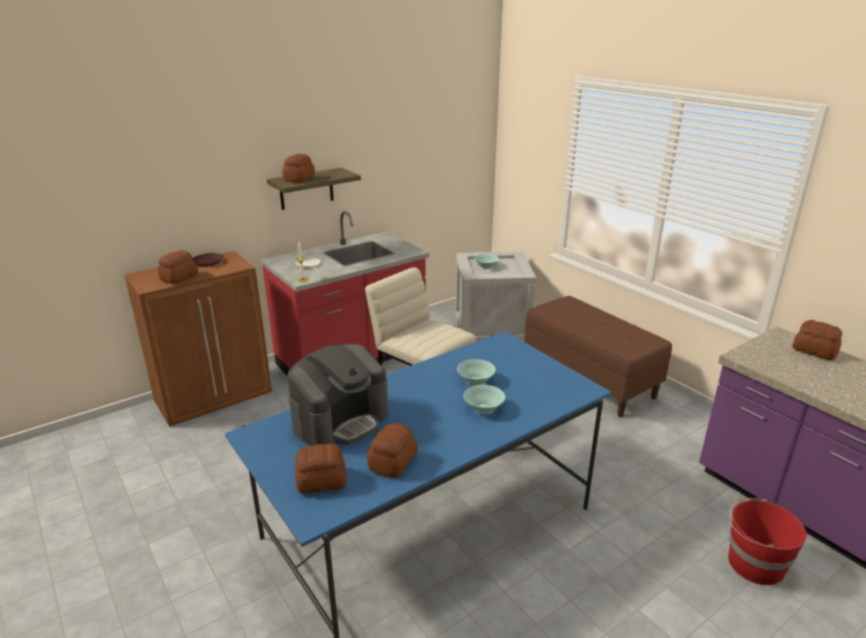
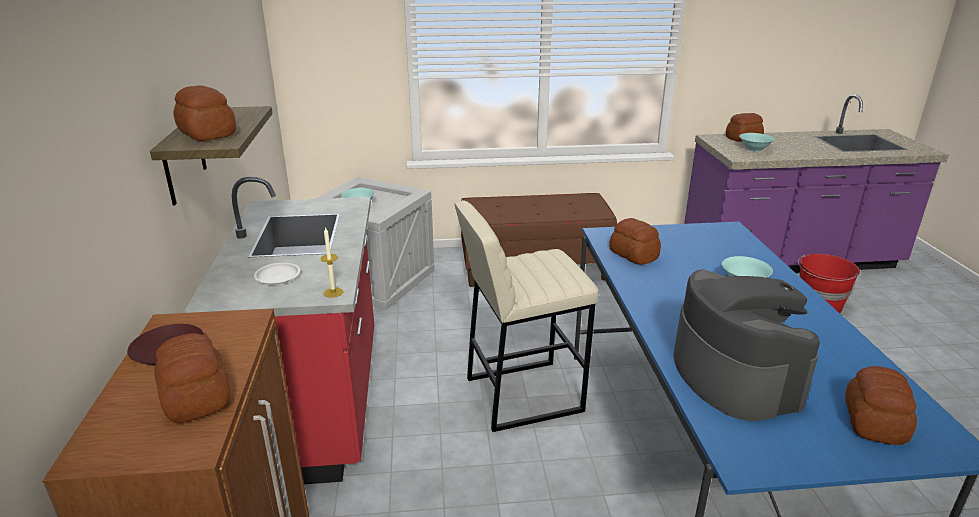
camera: 60 degrees left, 0 degrees up
(393, 462) = (839, 361): bread -> bread (633, 254)
(475, 381) = (684, 271): turquoise bowl -> turquoise bowl (754, 149)

